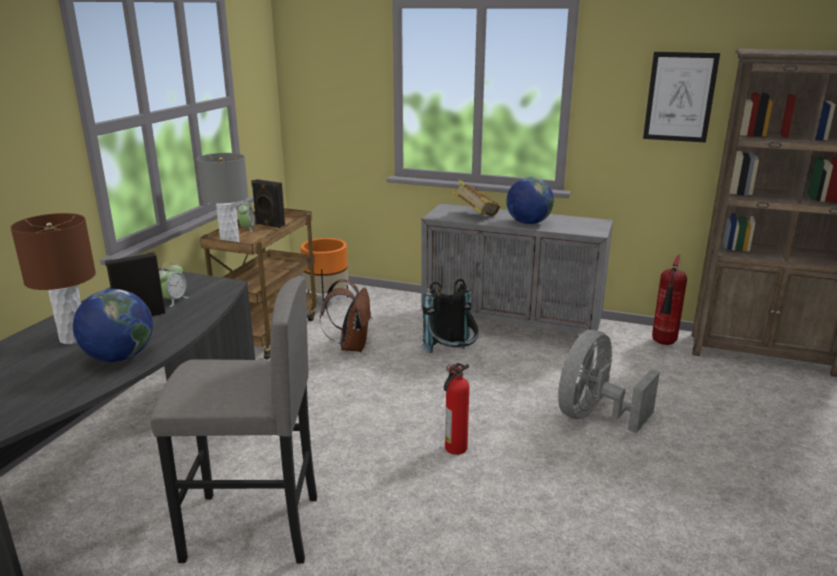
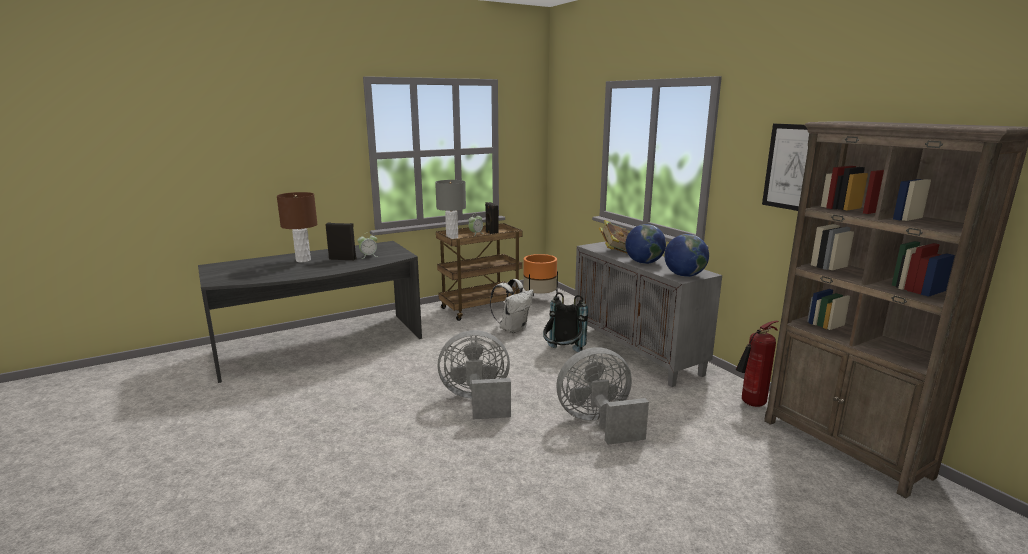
camera: 40 degrees right, 5 degrees down
(119, 357) = (301, 271): globe -> globe (684, 275)
(252, 529) = (329, 391): grey stool -> none
(351, 346) = (513, 328): brown backpack -> white backpack
(455, 448) = (477, 401): fire extinguisher -> grey fan

